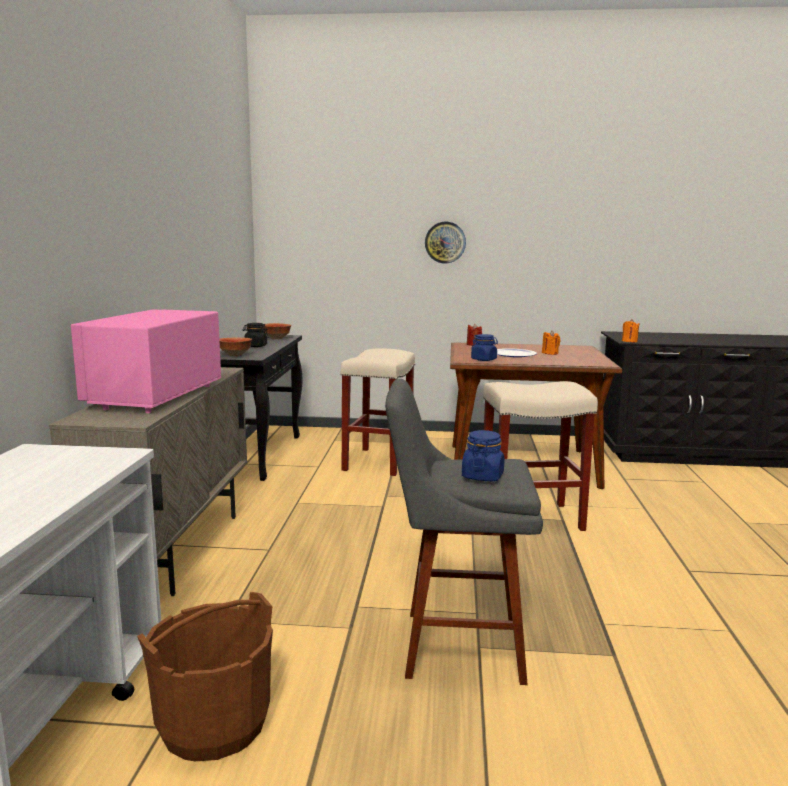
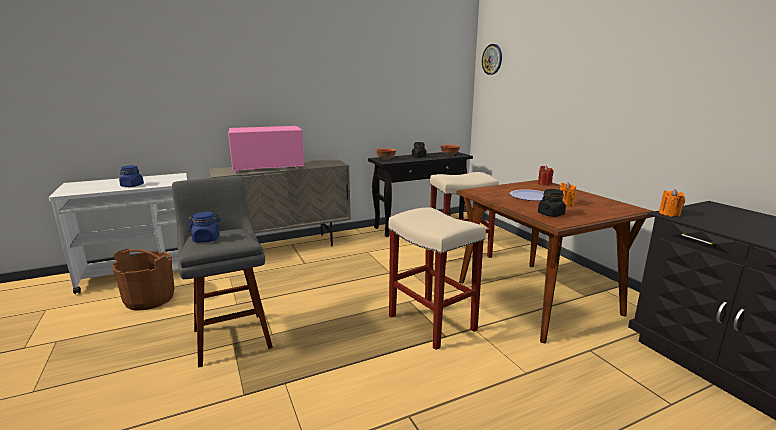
camera: 60 degrees right, 5 degrees up
(445, 242) = (577, 92): wall clock -> wall clock (492, 59)
(484, 359) = (487, 193): blue jar -> blue jar (132, 186)
(577, 361) = (551, 214): none -> black jar

